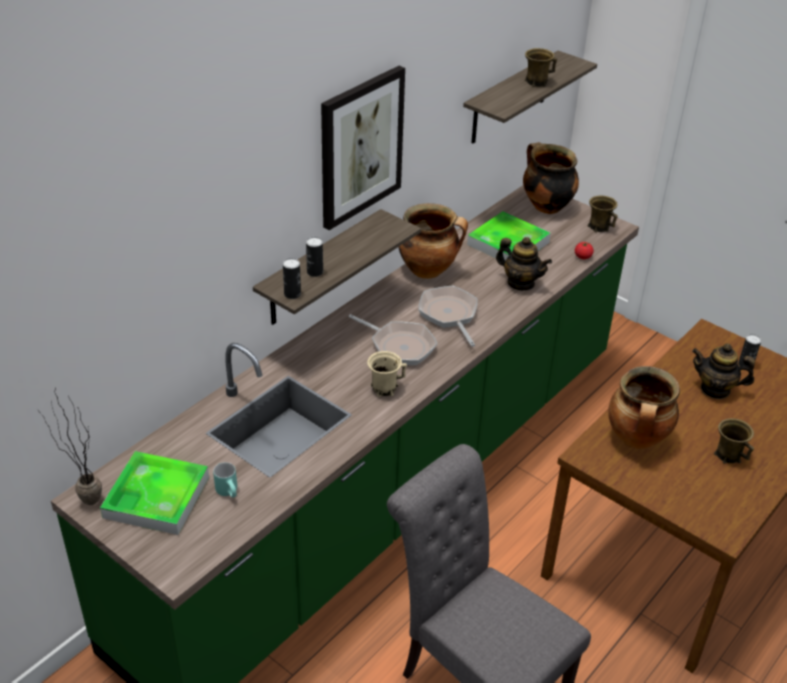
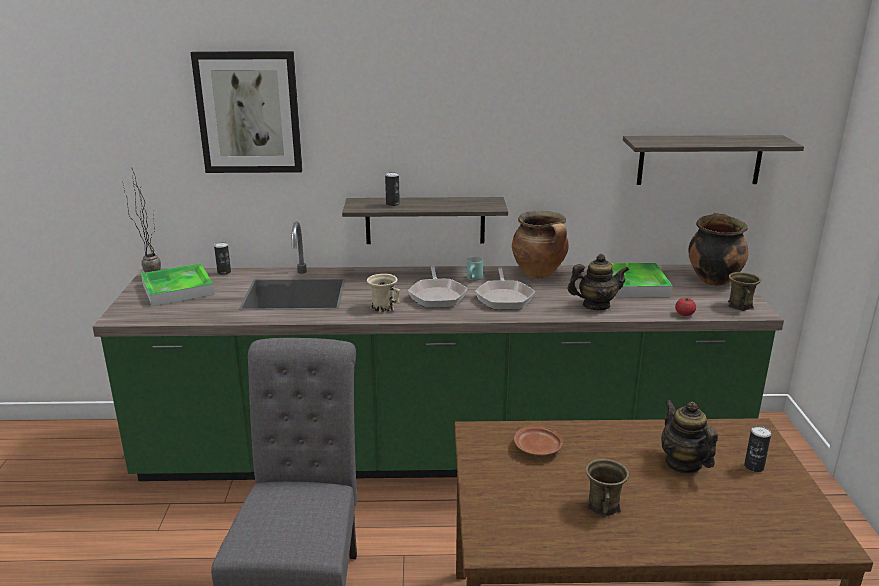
camera: 50 degrees right, 15 degrees down
(230, 492) = (208, 304): turquoise mug -> turquoise mug (474, 280)
(292, 294) = (357, 207): can -> can (224, 272)
(360, 147) = (477, 124): picture -> picture (249, 112)
(449, 315) = (504, 297): frying pan -> frying pan turned 150 degrees clockwise
(520, 283) = (596, 305): teapot -> teapot turned 90 degrees counterclockwise
(536, 82) = (714, 141): brown mug -> none
(637, 440) = (538, 449): cooking pot -> brown plate

